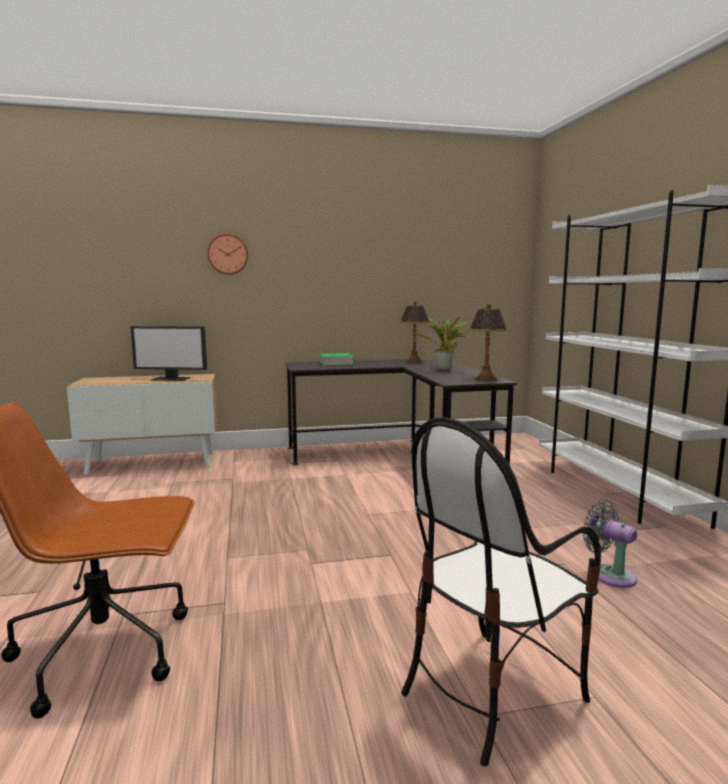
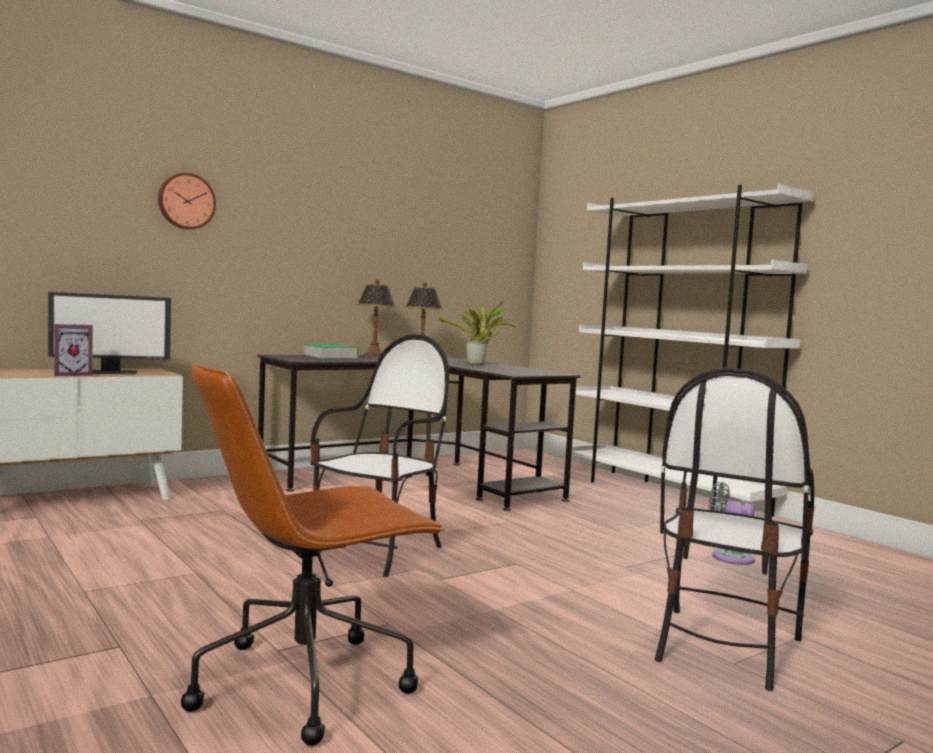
camera: 25 degrees left, 5 degrees down
(141, 381) = (72, 374): none -> picture frame
(293, 529) = (378, 552): none -> chair
(486, 379) = (543, 372): table lamp -> table lamp (374, 356)

